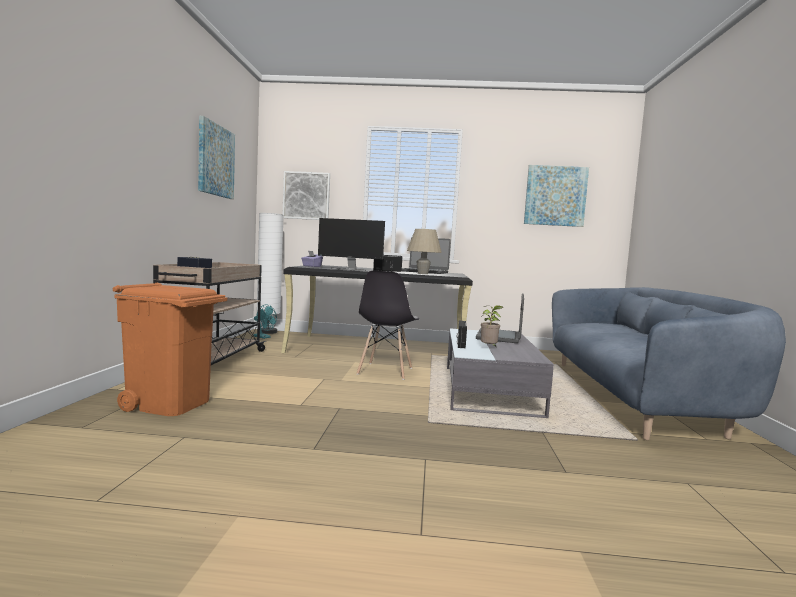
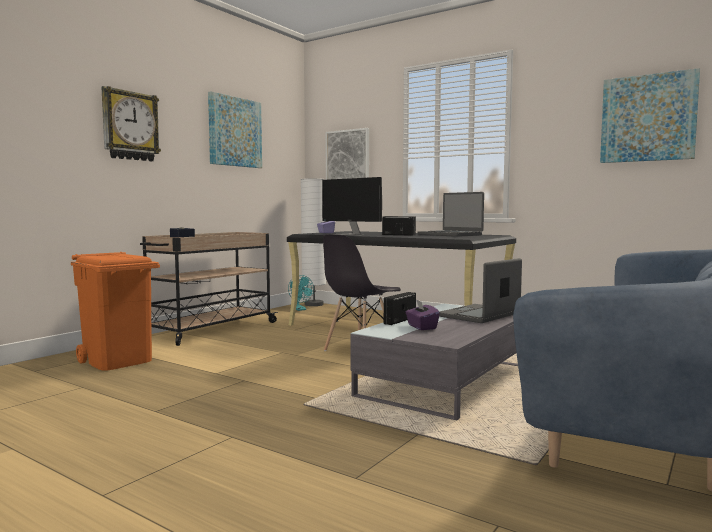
camera: 30 degrees right, 0 degrees up
(140, 141) = (130, 126): none -> wall clock
(422, 273) = (427, 237): beige table lamp -> none
(489, 348) = (421, 327): potted plant -> purple tissue box

